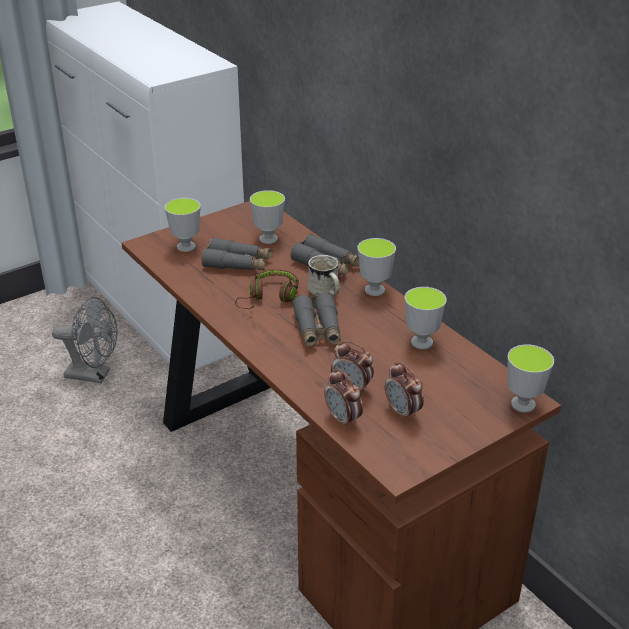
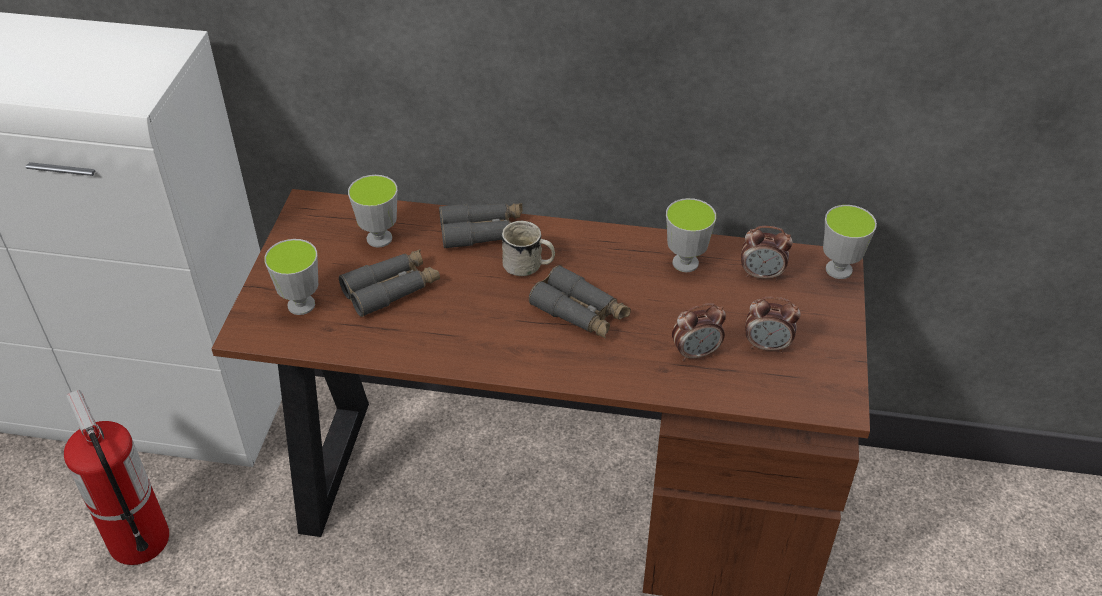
camera: 45 degrees left, 10 degrees up
(94, 375) = (138, 539): grey fan -> fire extinguisher
(269, 297) = (483, 308): brown headphones -> none
(343, 419) = (733, 390): alarm clock -> alarm clock (761, 275)
(374, 290) = (569, 233): cup -> none

